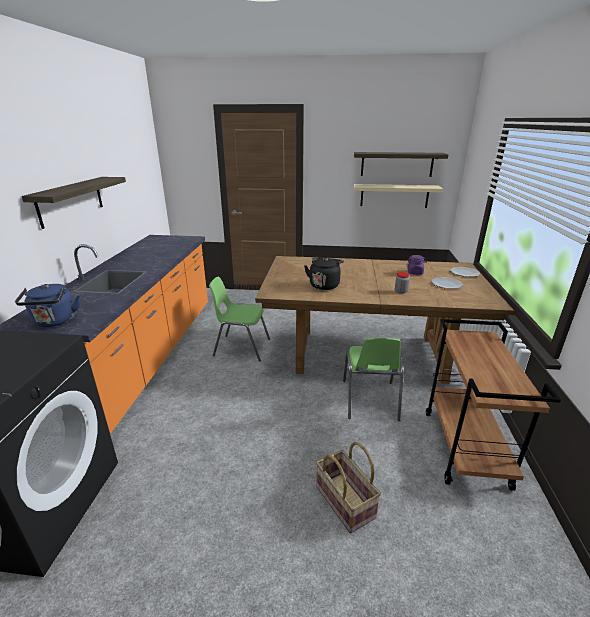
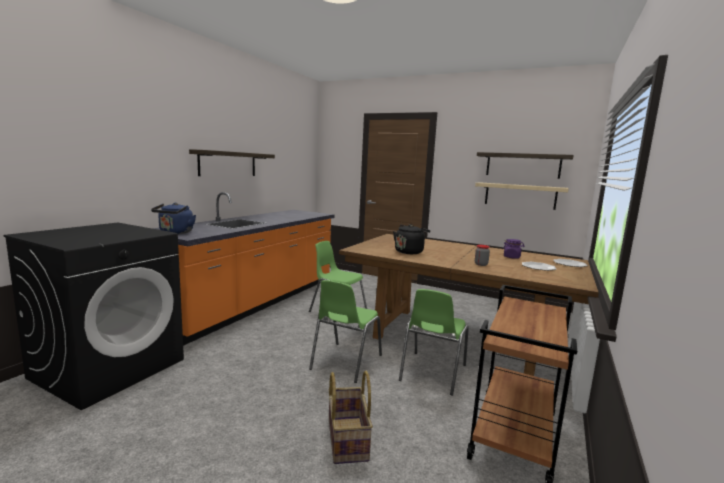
camera: 20 degrees right, 15 degrees down
(288, 412) = (345, 362): none -> green chair

